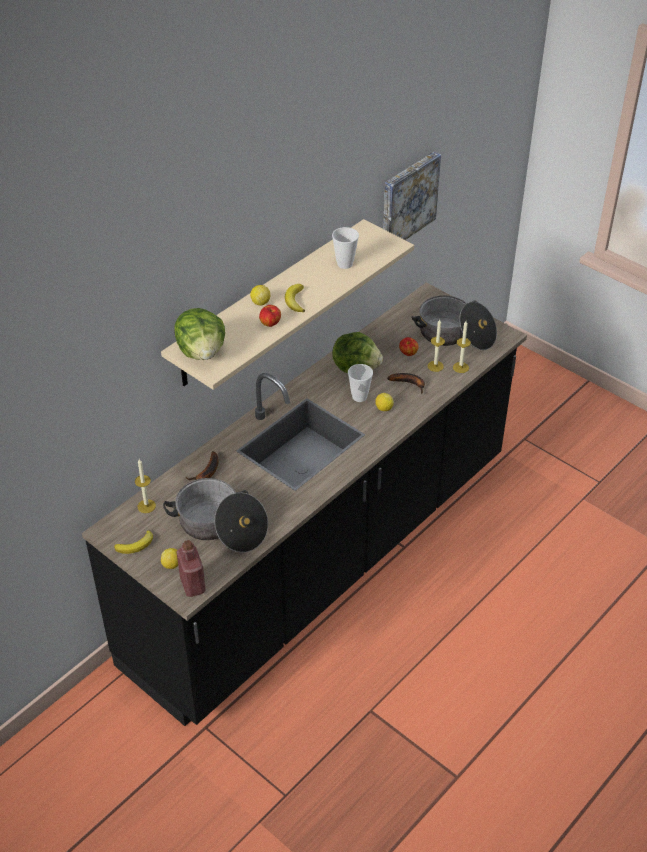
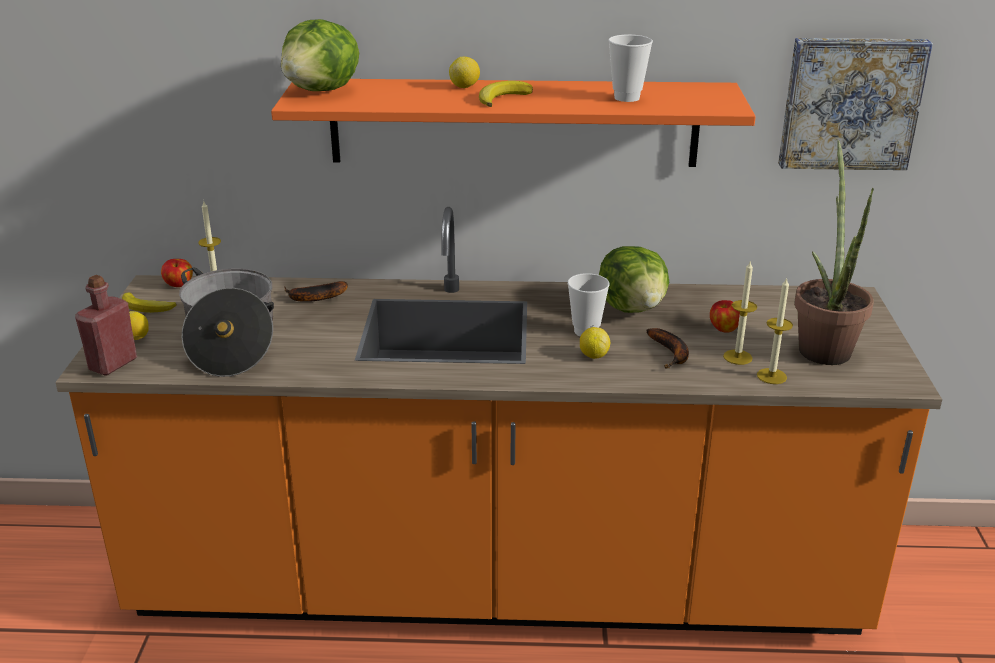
camera: 50 degrees right, 15 degrees down
(269, 303) = (513, 122): beige shelf -> orange shelf
(270, 324) = (434, 101): apple -> apple (179, 285)
(323, 559) = (497, 584): black counter -> orange counter
(455, 335) = (822, 346): cooking pot -> potted plant

